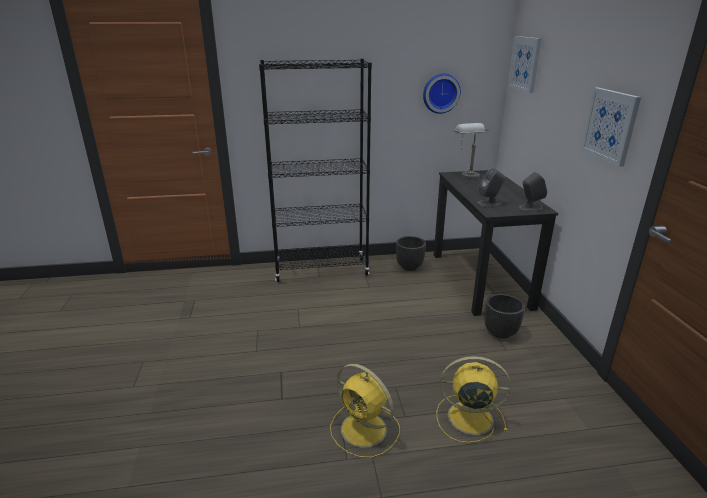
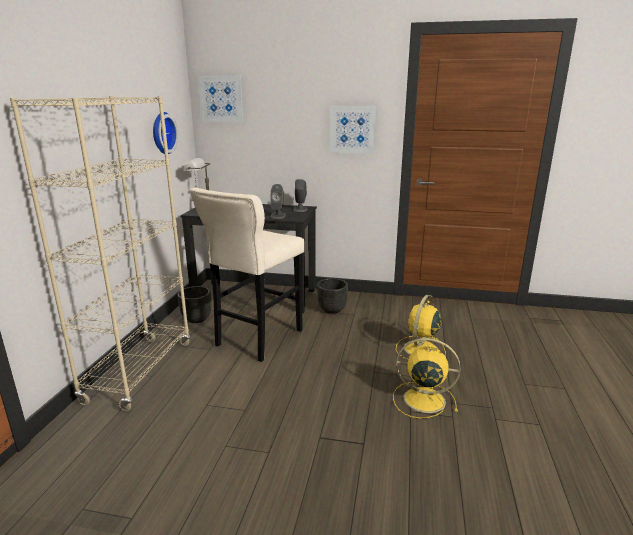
camera: 70 degrees left, 5 degrees down
(321, 270) = (140, 372): black bookcase -> beige bookcase
(365, 430) = (422, 399): yellow fan -> yellow fan turned 135 degrees counterclockwise
(400, 304) = (257, 340): none -> beige stool

